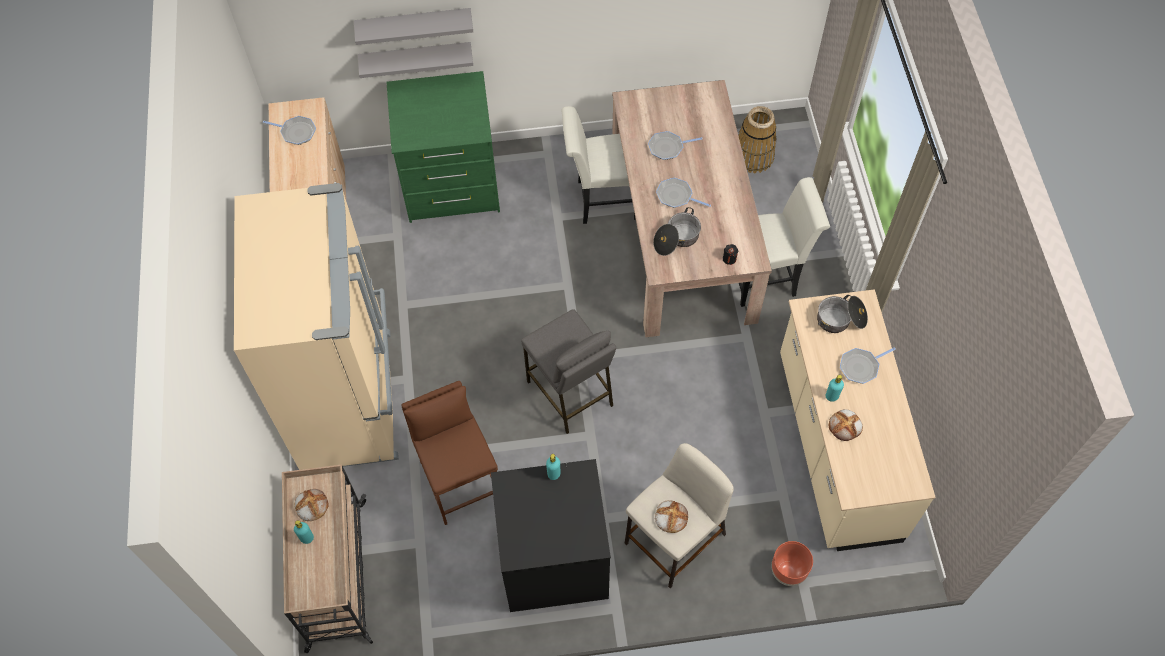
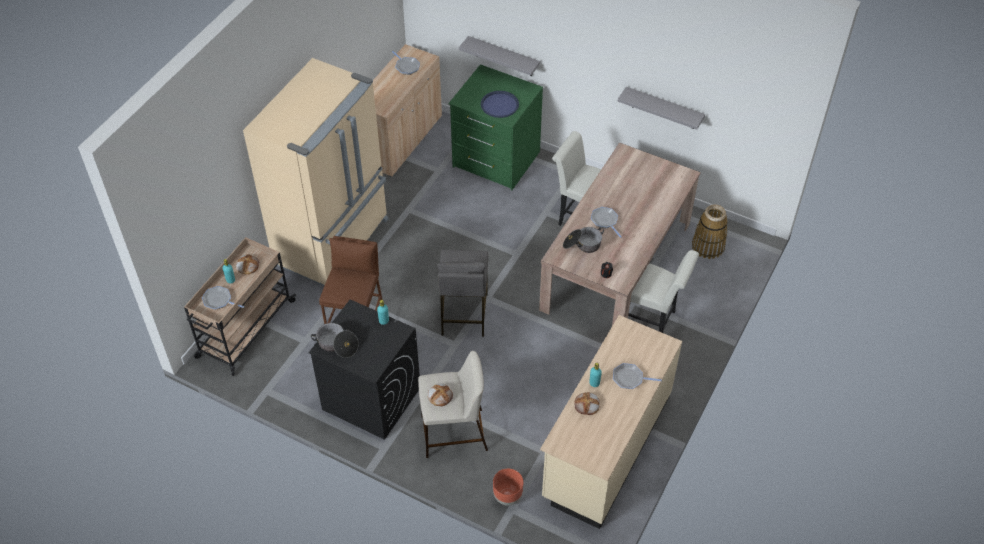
camera: 35 degrees right, 10 degrees down
(414, 25) = (506, 31): grey shelf -> grey shelf (664, 108)
(453, 121) = (499, 105): none -> blue tray
(668, 147) = (625, 191): frying pan -> frying pan (219, 300)
(840, 320) = (642, 345): cooking pot -> cooking pot (337, 345)

